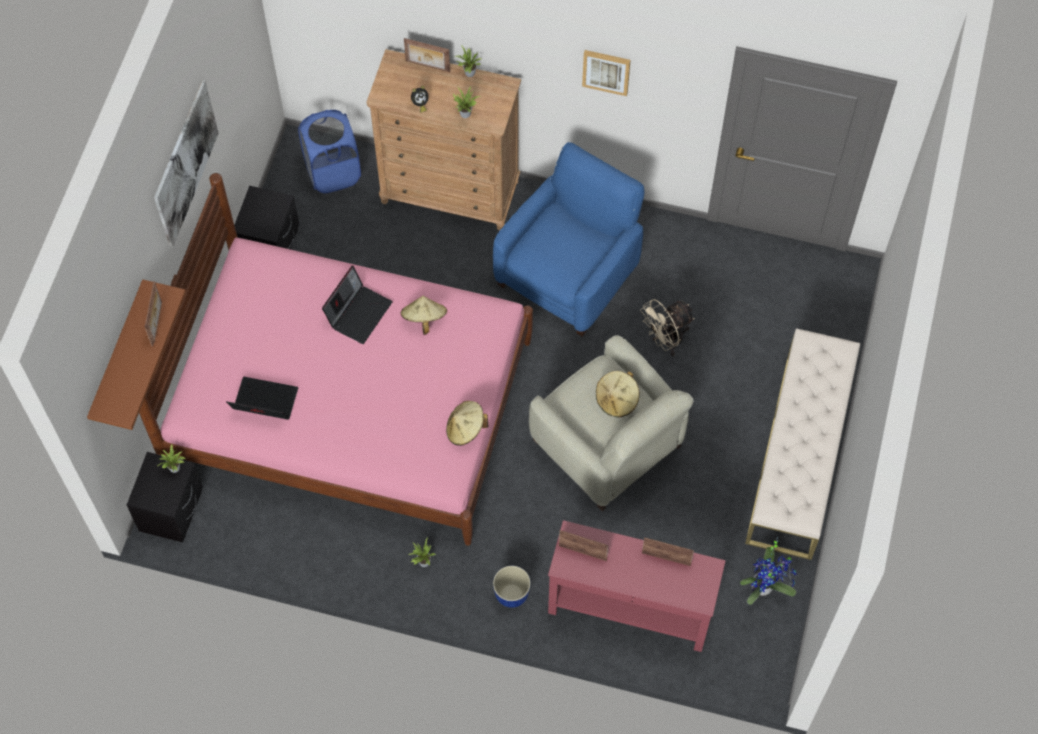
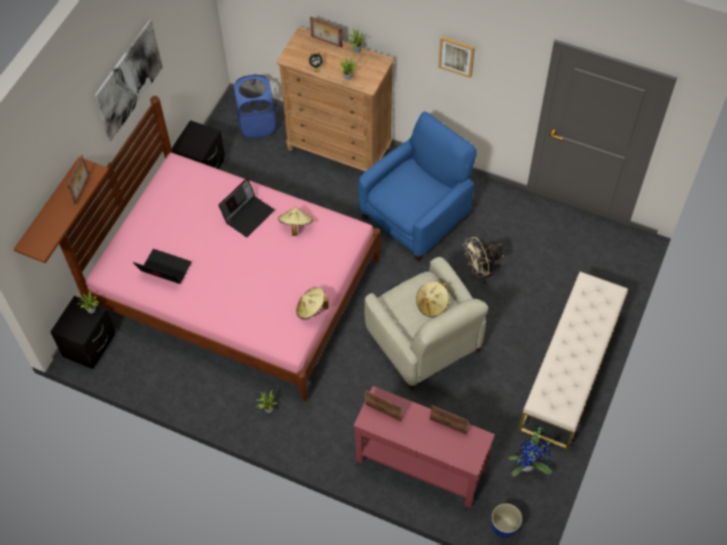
camera: 10 degrees right, 5 degrees down
(511, 594) = (330, 442): planter -> planter (503, 527)

